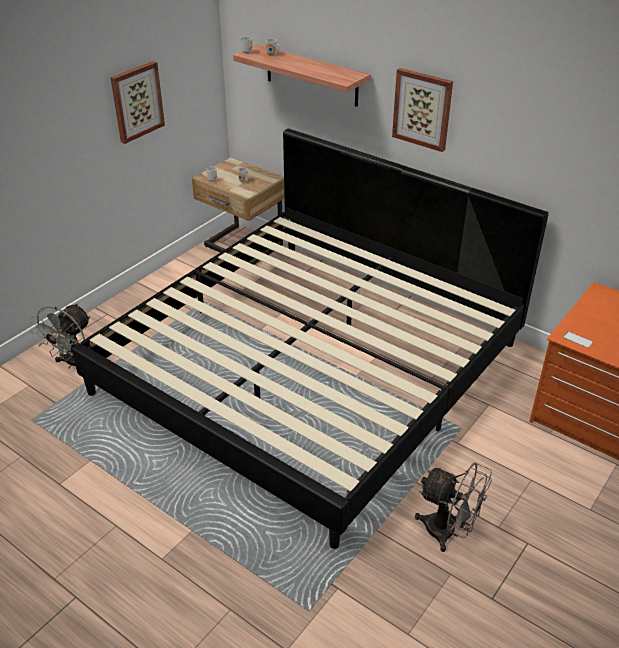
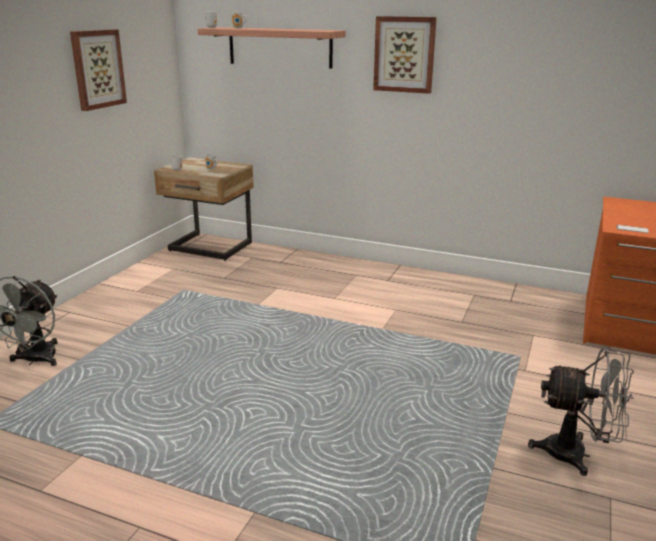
camera: 15 degrees left, 15 degrees down
(309, 367) = (327, 329): bed -> none

